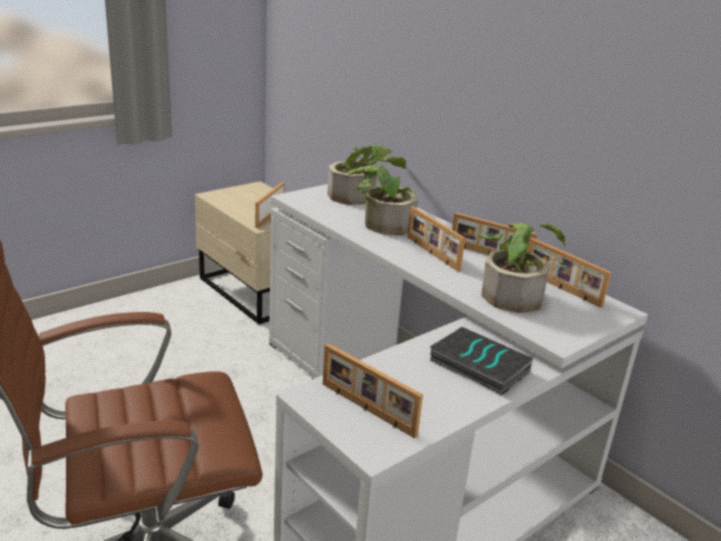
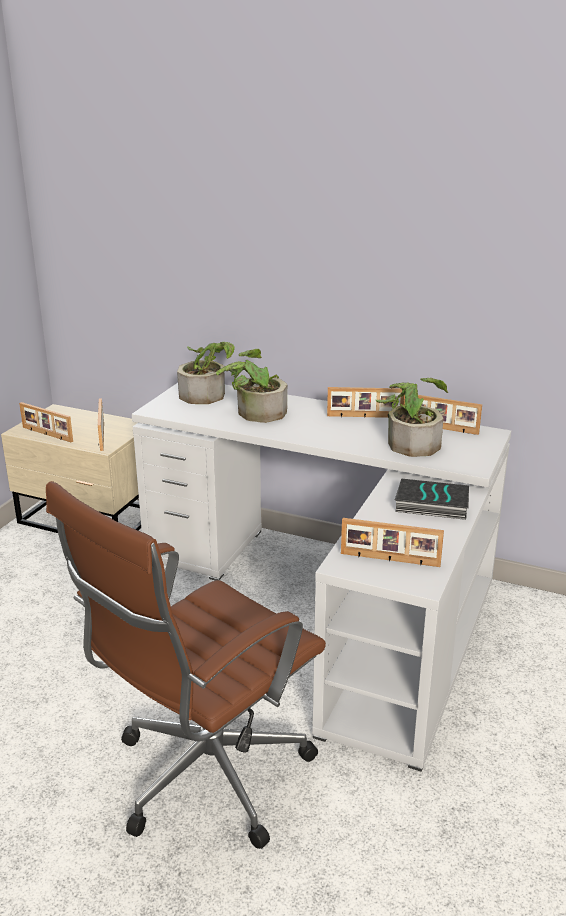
camera: 25 degrees left, 0 degrees up
(431, 253) = (321, 428): picture frame -> picture frame (46, 434)

